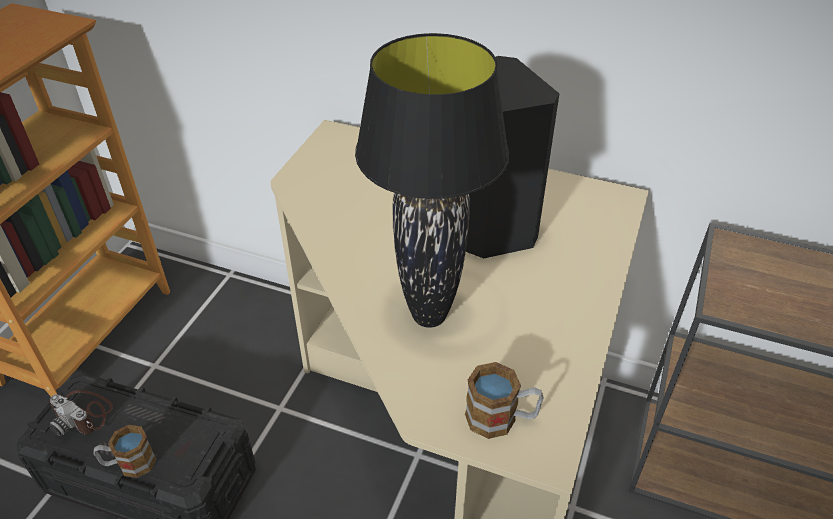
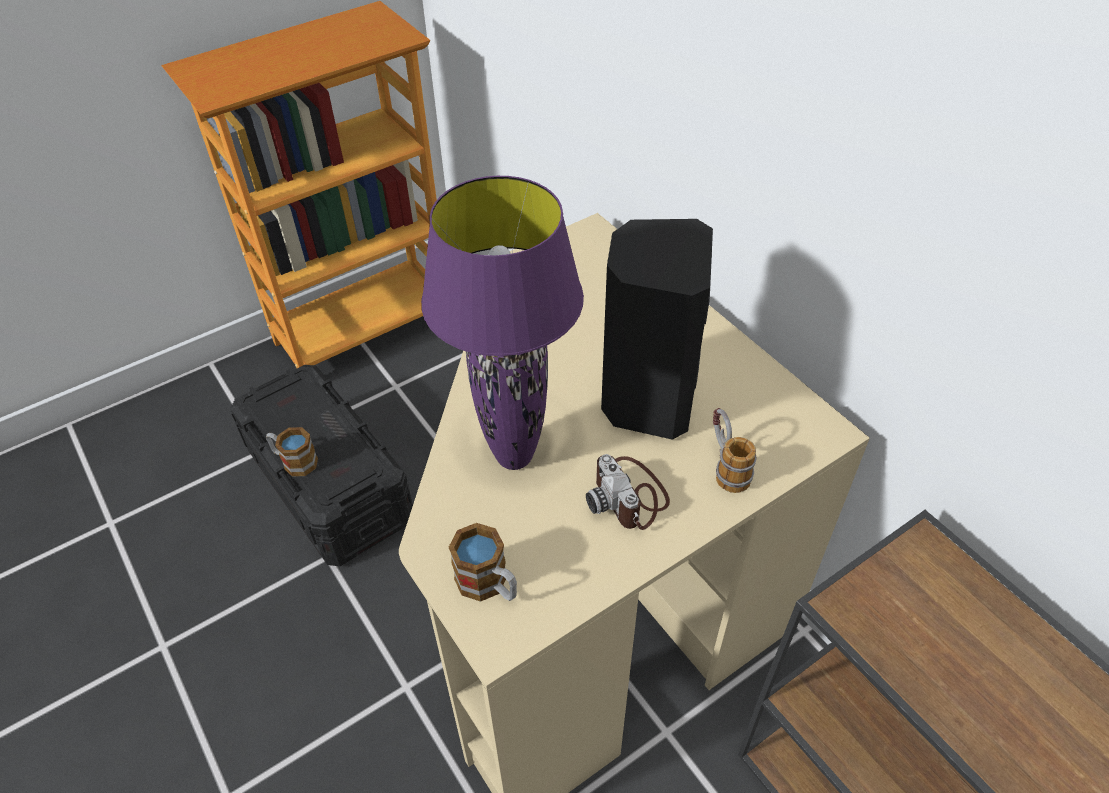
camera: 35 degrees right, 5 degrees up
(83, 414) = (290, 401): camera -> camera (629, 496)
(429, 317) = (513, 458): black table lamp -> purple table lamp
(582, 249) = (725, 466): none -> mug

